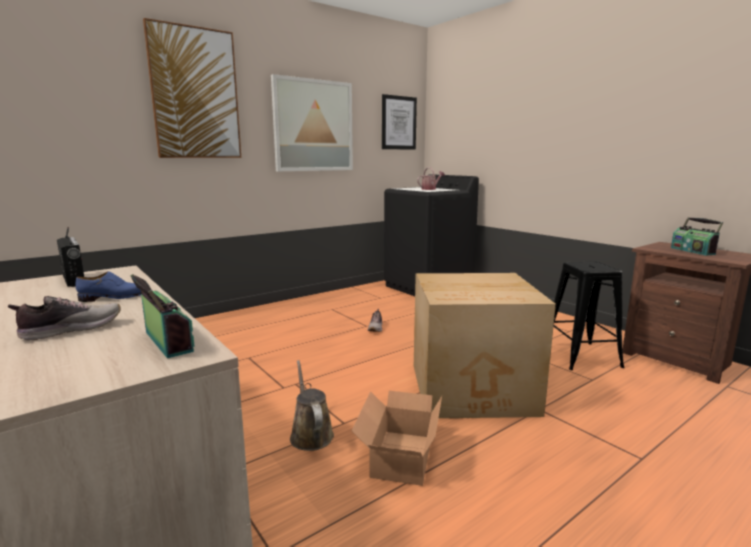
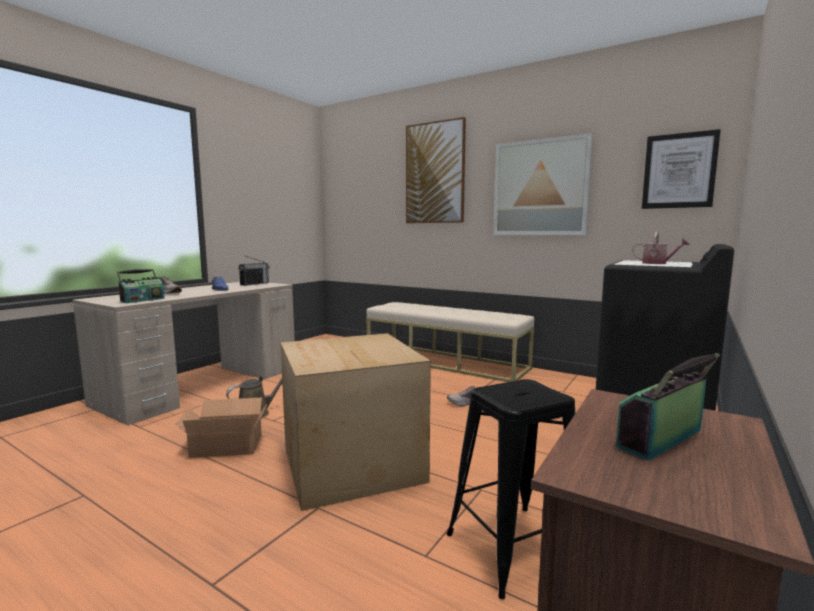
camera: 70 degrees right, 5 degrees down
(260, 315) = (445, 362): none -> beige bench

